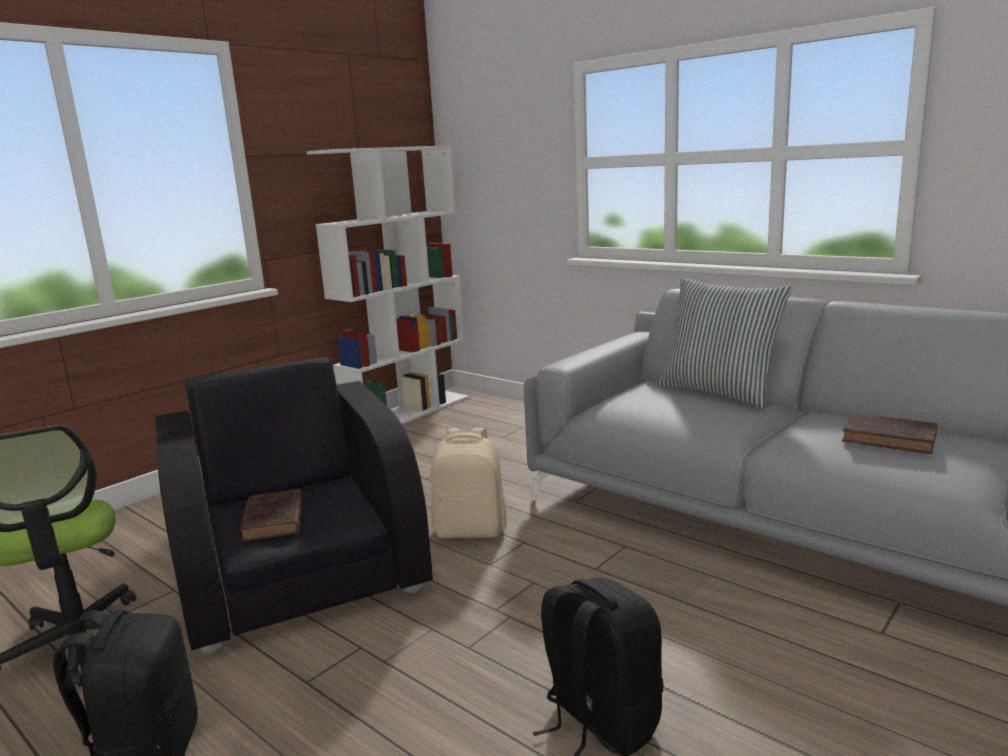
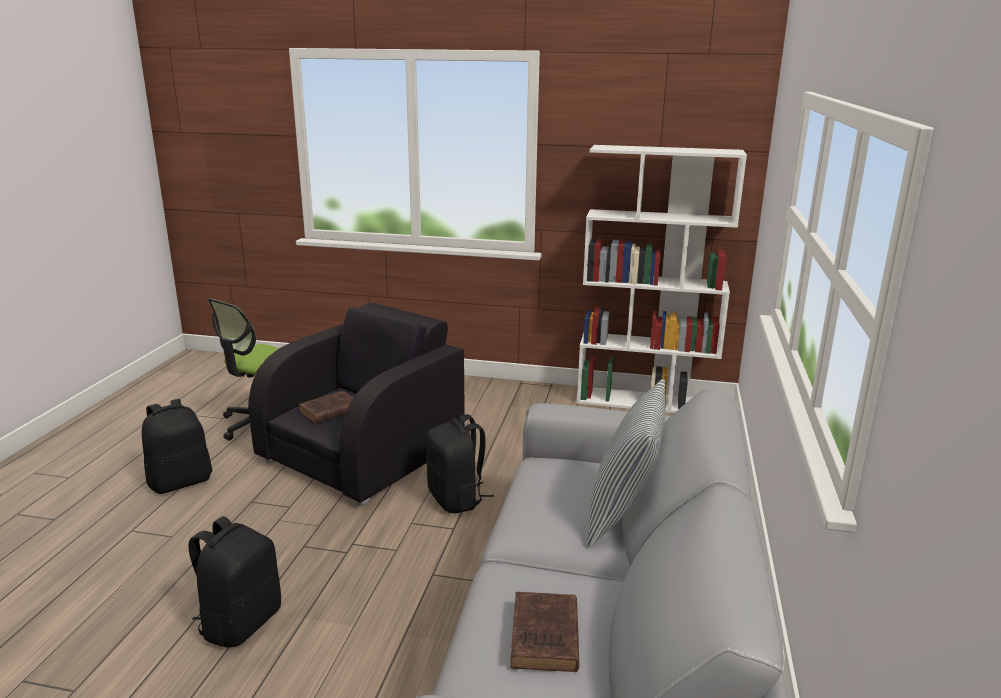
camera: 60 degrees right, 5 degrees up
(471, 530) = (457, 499): beige backpack -> black backpack

